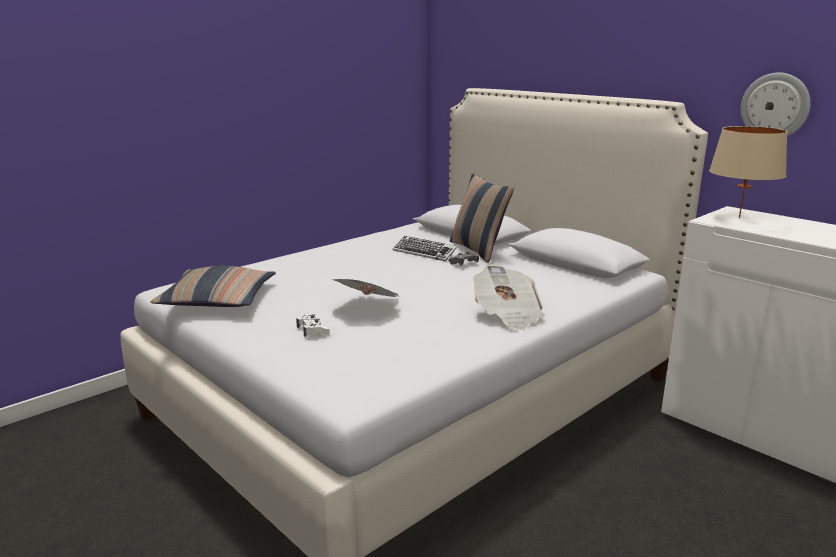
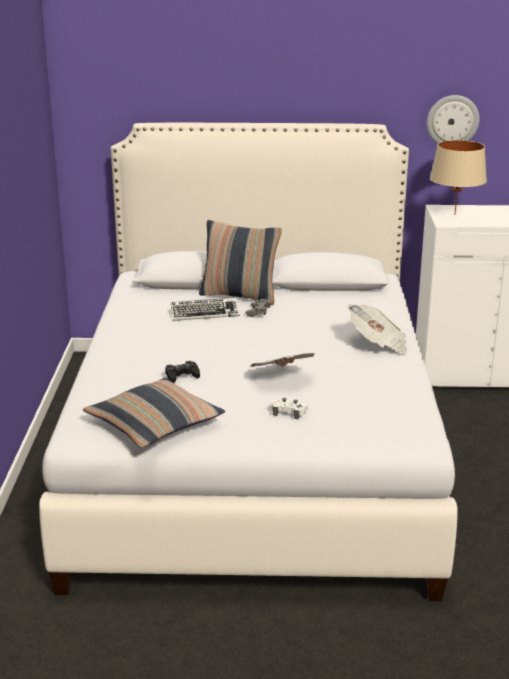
camera: 45 degrees left, 5 degrees up
(305, 280) = (182, 376): none -> black game controller

